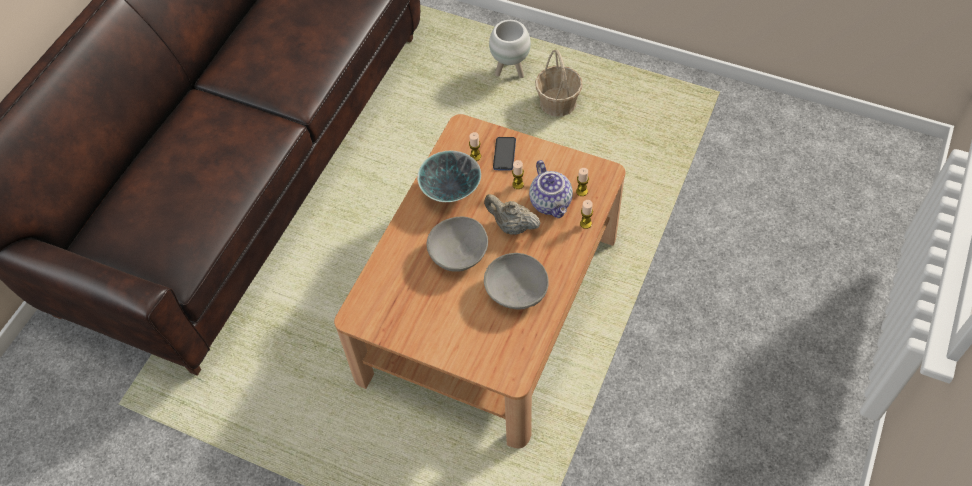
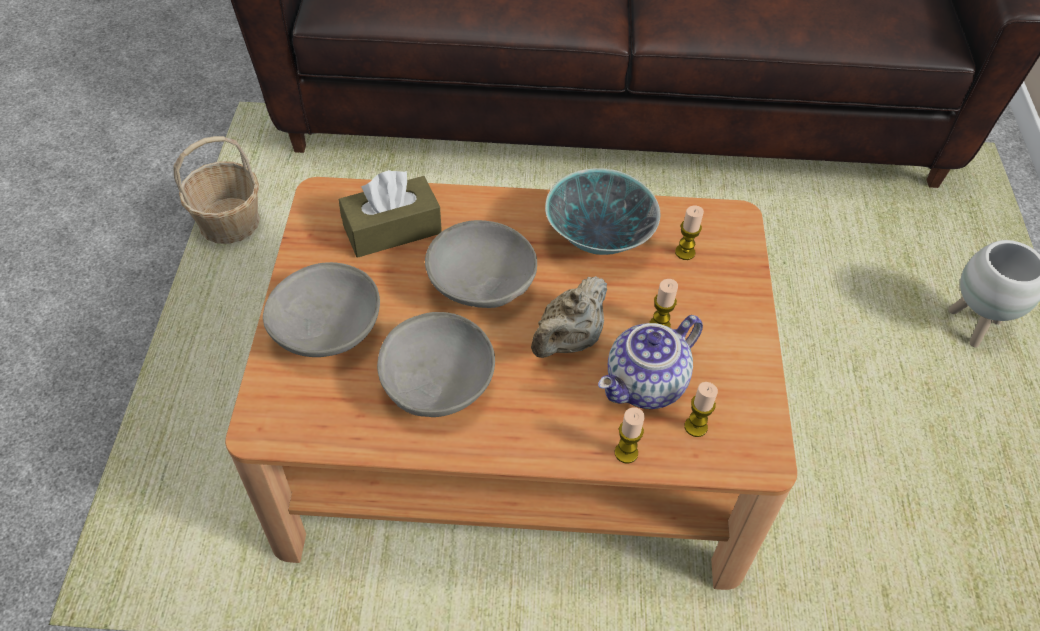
camera: 65 degrees right, 5 degrees down
(398, 286) = (392, 229): none -> brown tissue box
(461, 334) = (328, 331): none -> grey bowl
(504, 154) = (712, 289): phone -> none
(511, 226) = (568, 340): beige teapot -> beige teapot turned 150 degrees counterclockwise
(558, 103) = (959, 413): basket -> basket (230, 223)

